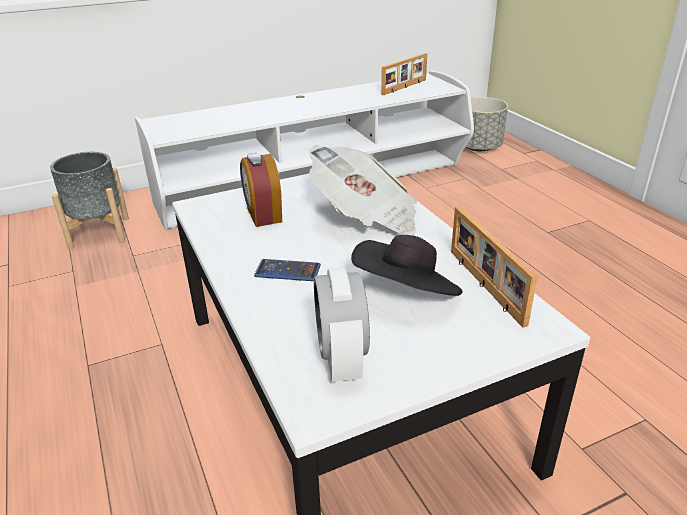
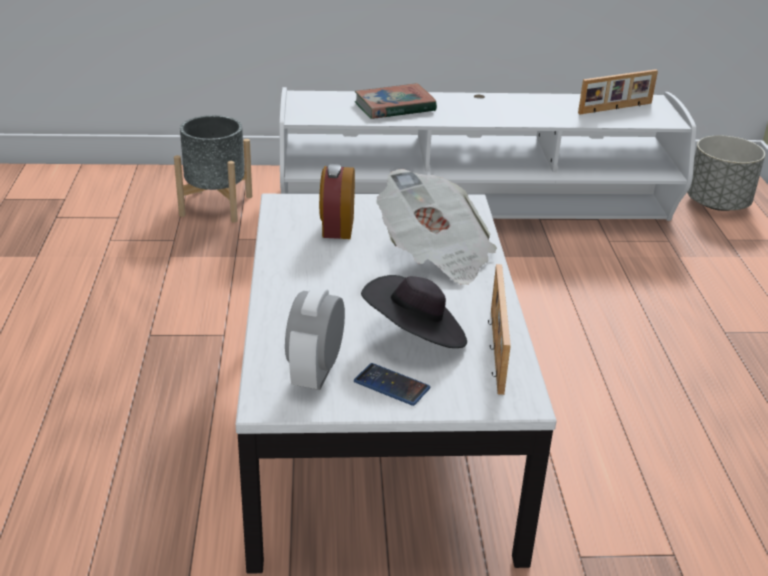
camera: 20 degrees right, 0 degrees up
(239, 115) = (394, 107): none -> book
(287, 271) = (323, 287): phone -> phone (391, 385)

